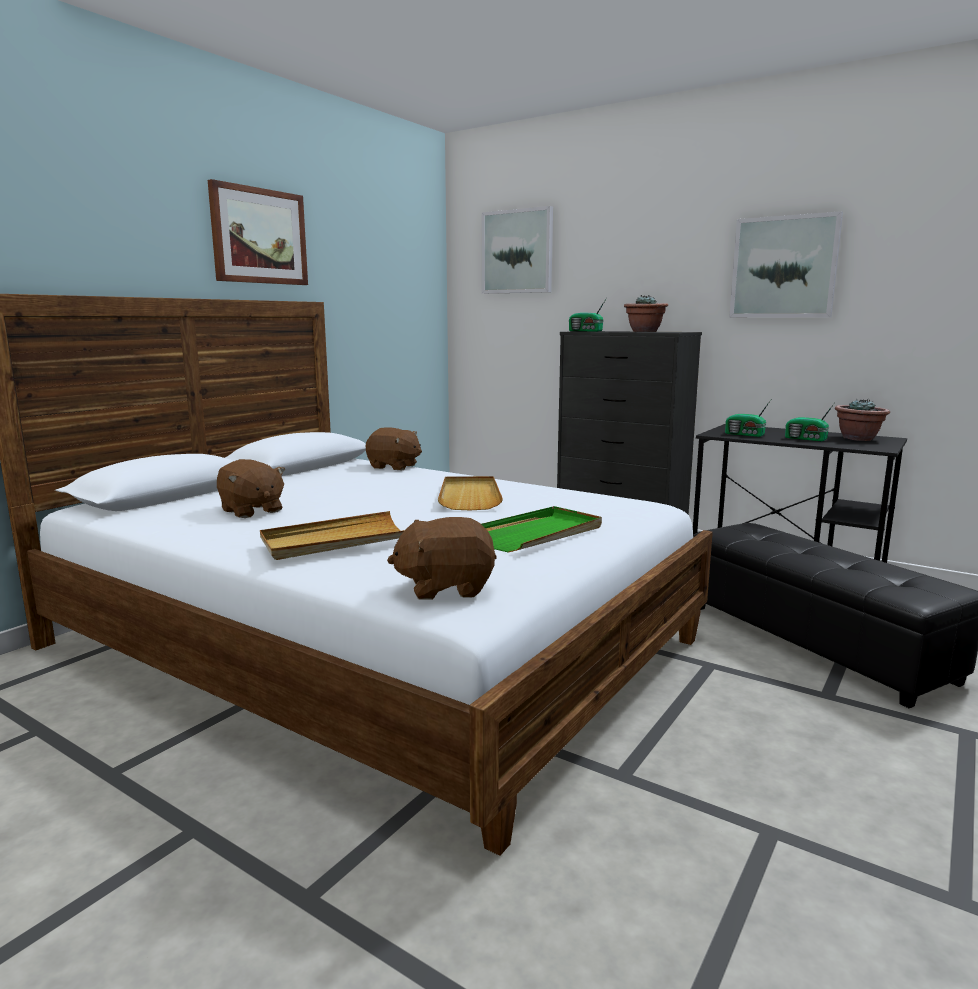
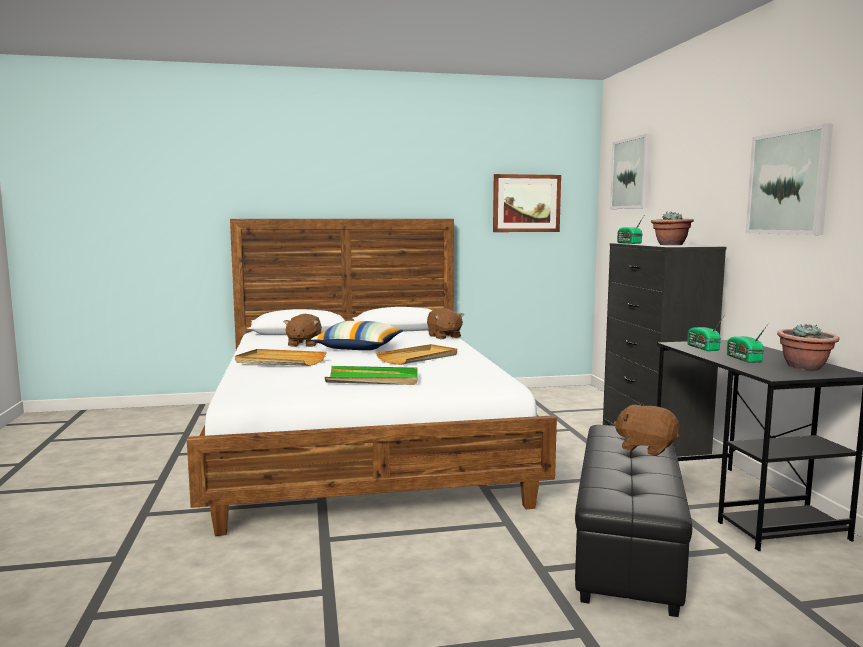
camera: 45 degrees right, 5 degrees down
(259, 236) = (408, 177): picture -> picture (526, 203)
(352, 500) = (358, 348): none -> pillow
(445, 588) = (253, 387): brown plush toy -> brown plush toy (646, 448)

